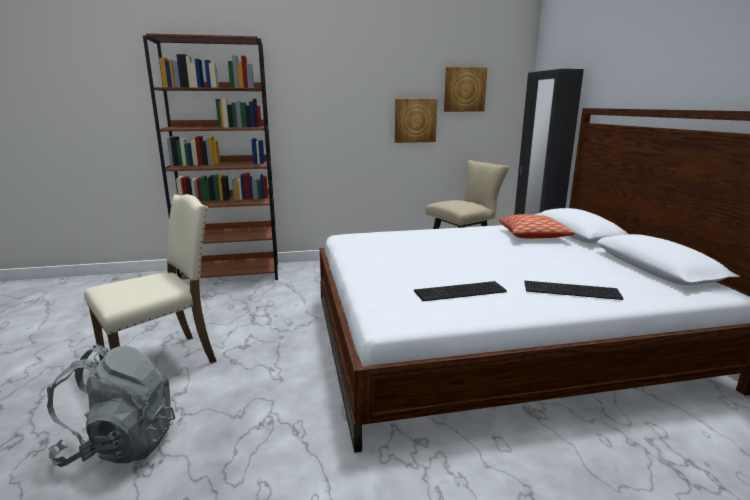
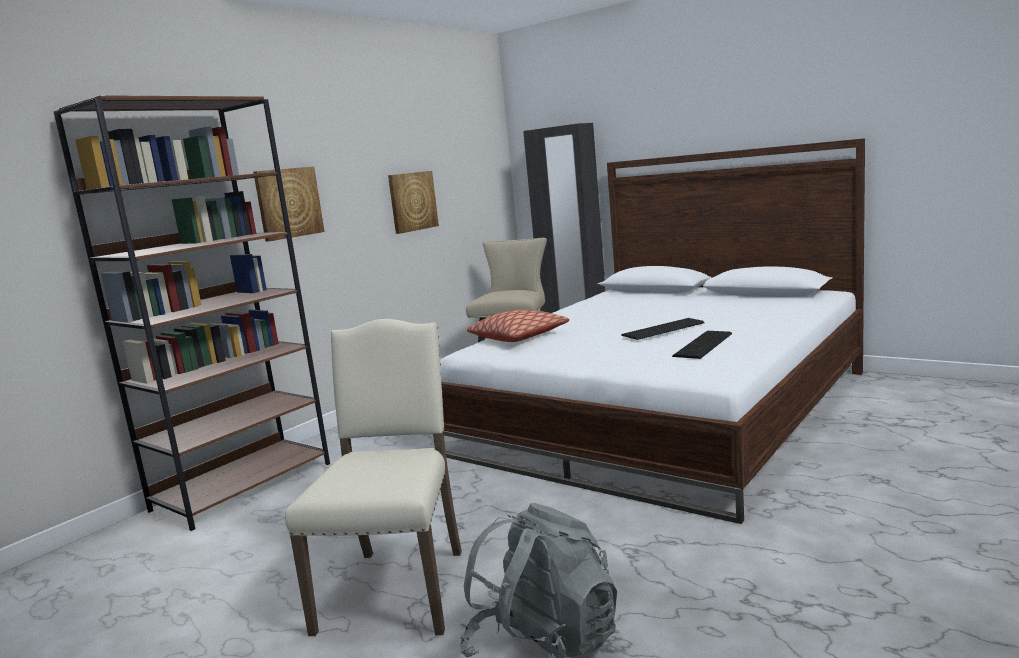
camera: 40 degrees left, 5 degrees down
(464, 89) = (452, 157): picture -> picture (288, 203)
(533, 235) = (630, 300): pillow -> pillow (518, 337)
(572, 291) = (764, 319): keyboard -> keyboard (665, 329)

